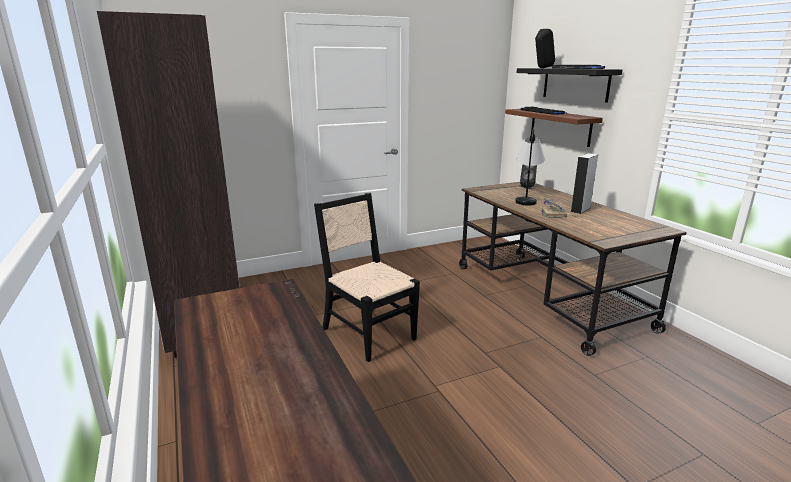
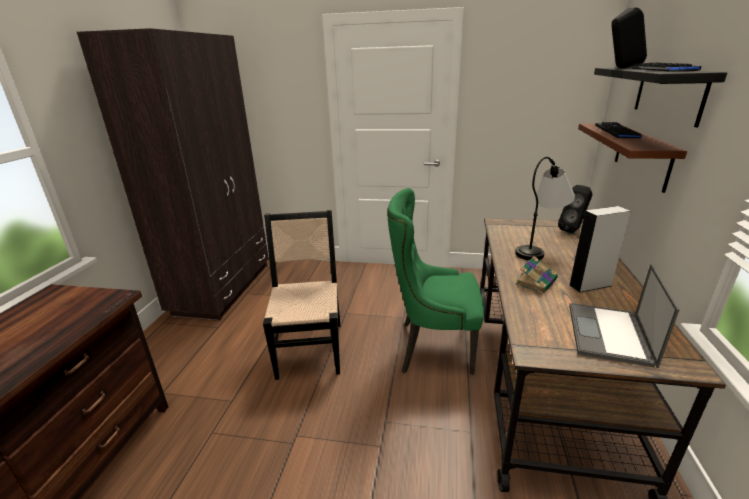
camera: 35 degrees right, 5 degrees up
(462, 302) = (433, 348): none -> green chair
(622, 227) = (610, 334): none -> laptop

